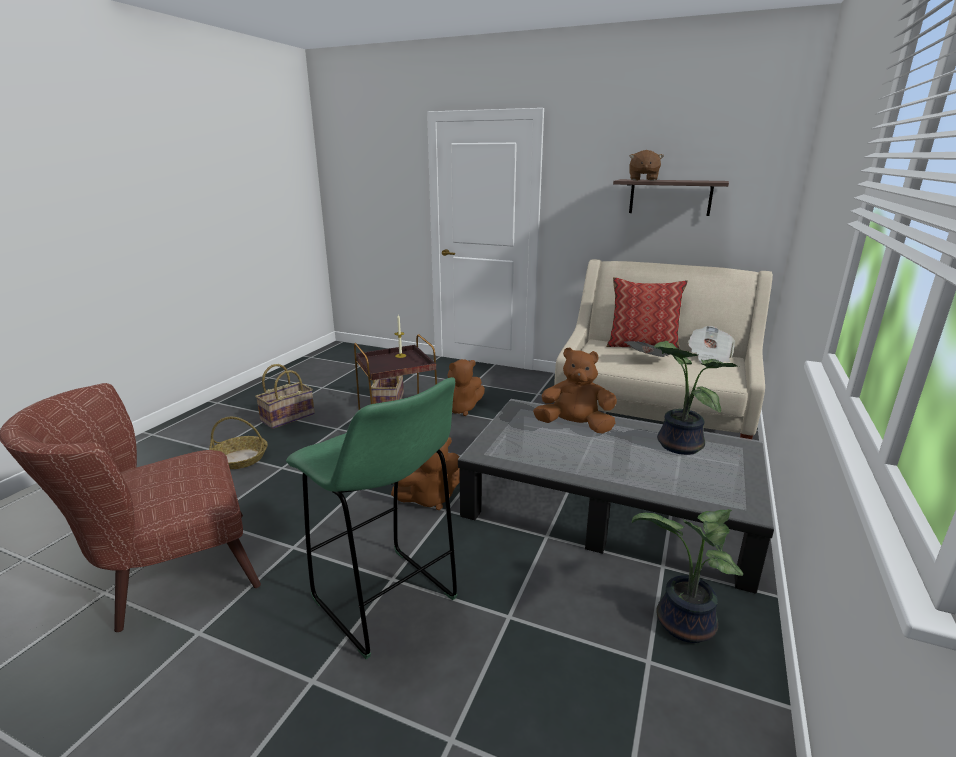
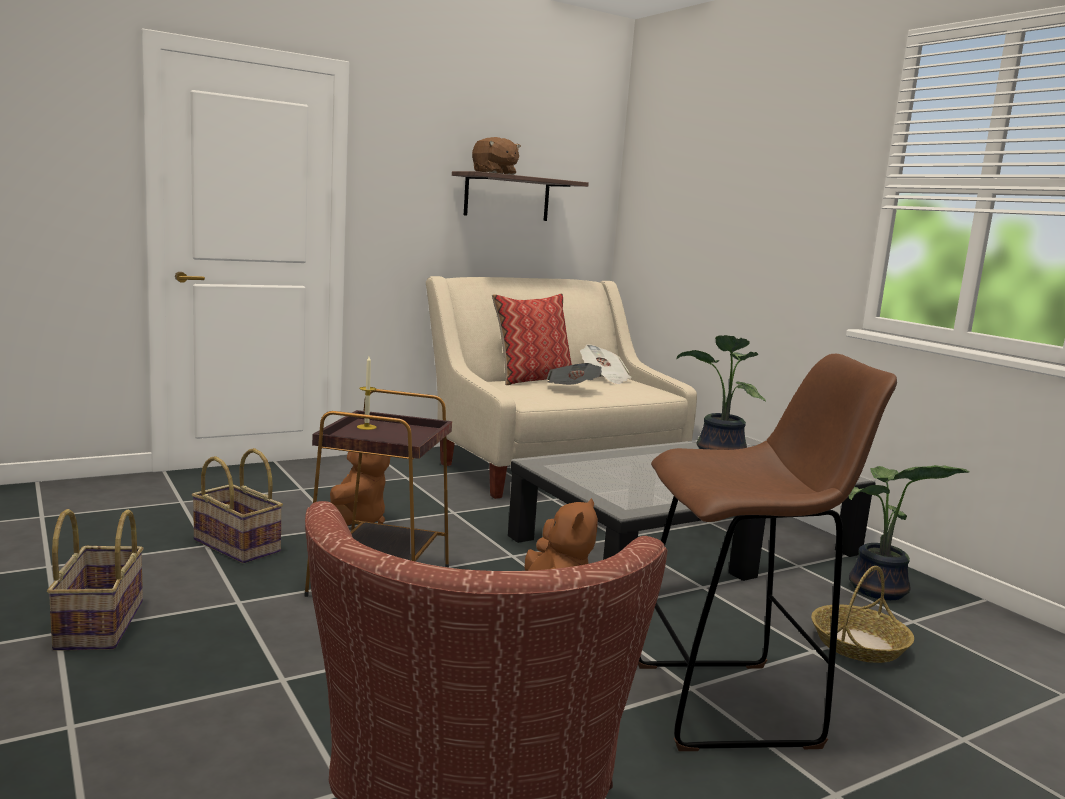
camera: 55 degrees left, 10 degrees down
(240, 458) = (171, 707): basket -> basket (858, 644)
(387, 601) = (730, 704): green stool -> brown stool
(575, 426) = (627, 463): brown plush toy -> none

